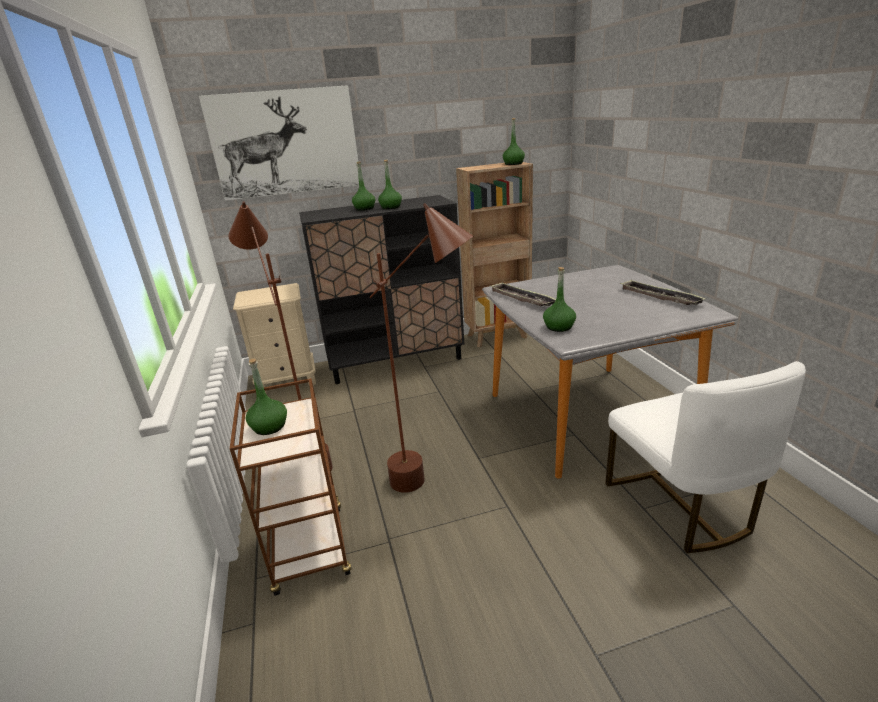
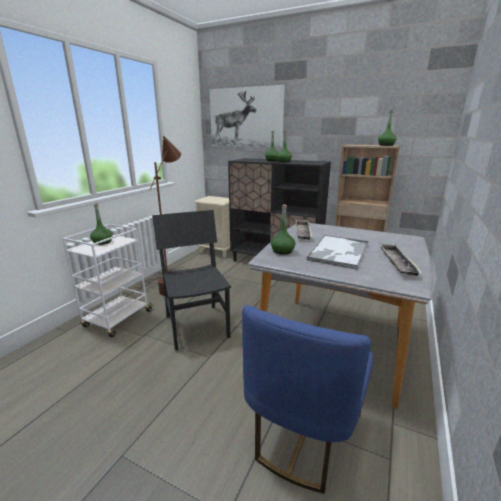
camera: 40 degrees right, 5 degrees down
(311, 550) = (117, 319): brown cart -> white cart
(435, 485) = (197, 326): brown floor lamp -> black chair
(602, 306) = (338, 252): none -> tray
(681, 505) = (303, 432): white chair -> blue chair

